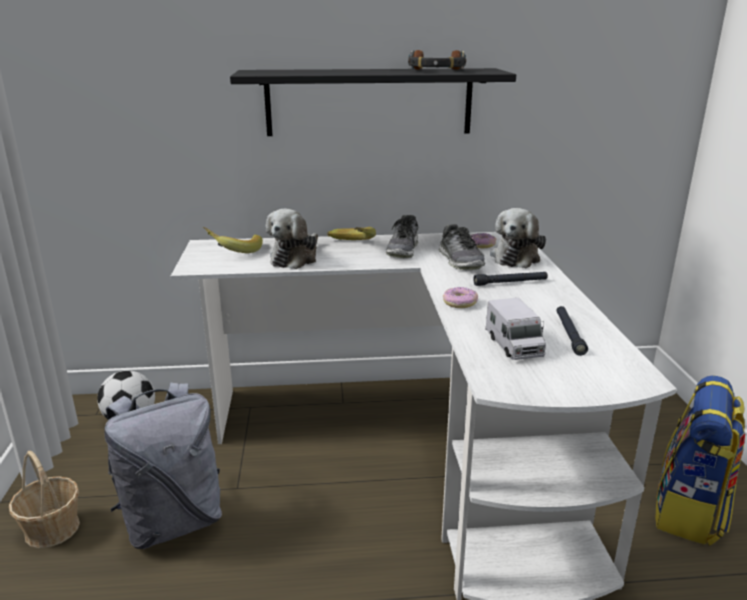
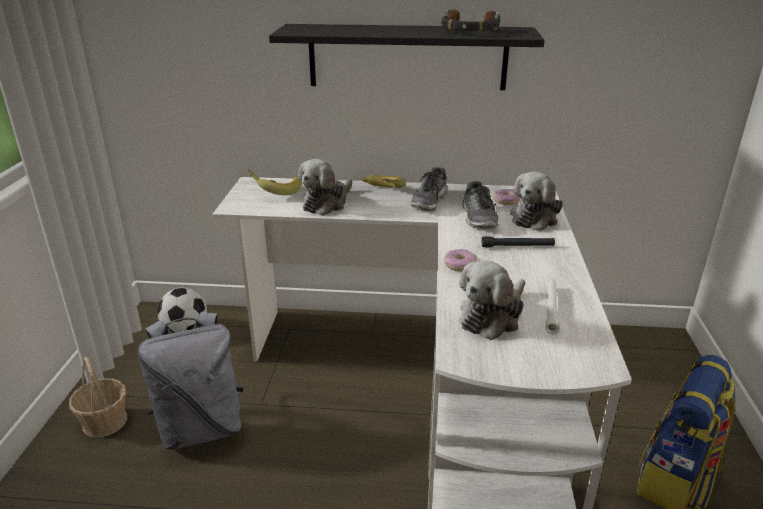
camera: 10 degrees right, 5 degrees up
(513, 345) = (492, 316): toy truck -> plush toy
(569, 334) = (551, 309): black flashlight -> white flashlight

